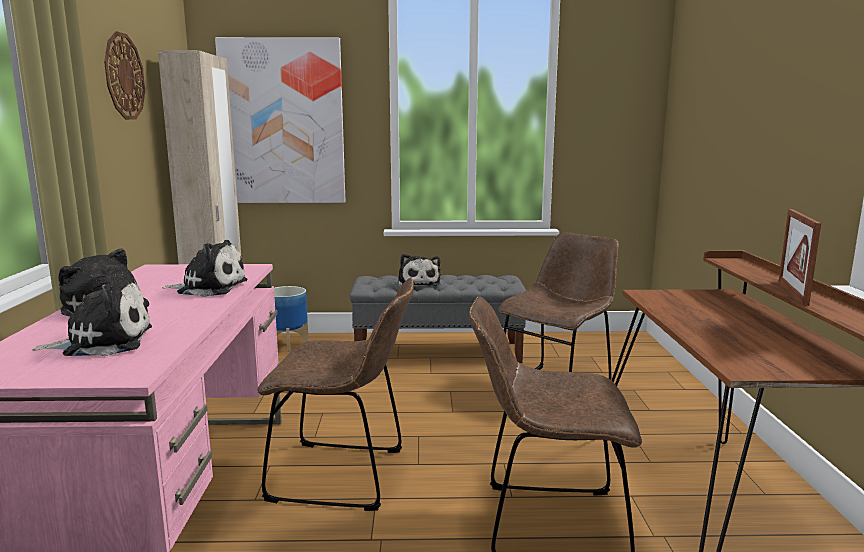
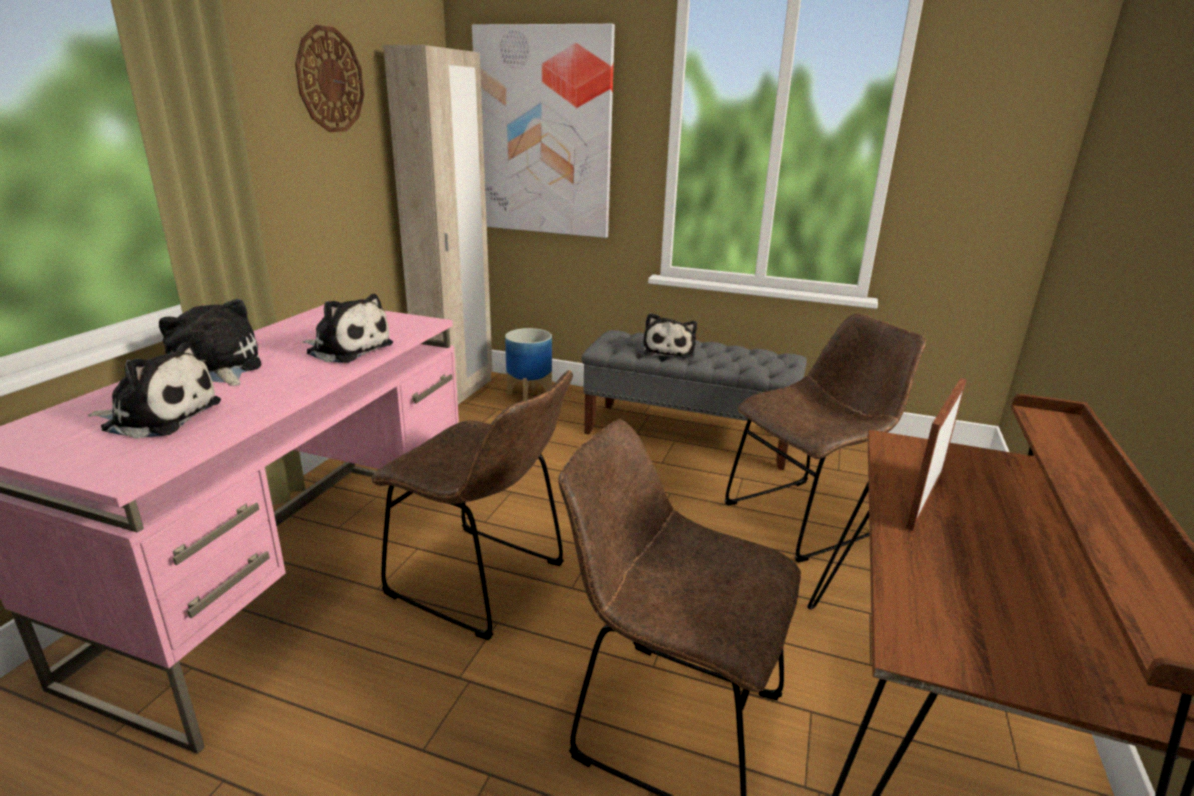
camera: 20 degrees right, 10 degrees up
(792, 292) = (1099, 517): picture frame -> picture frame (925, 499)

